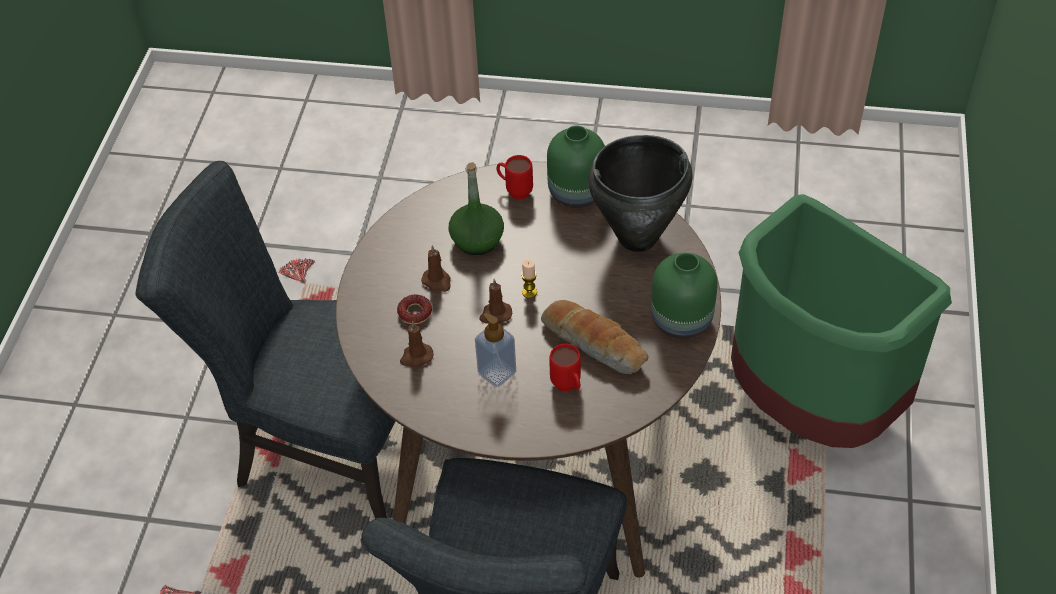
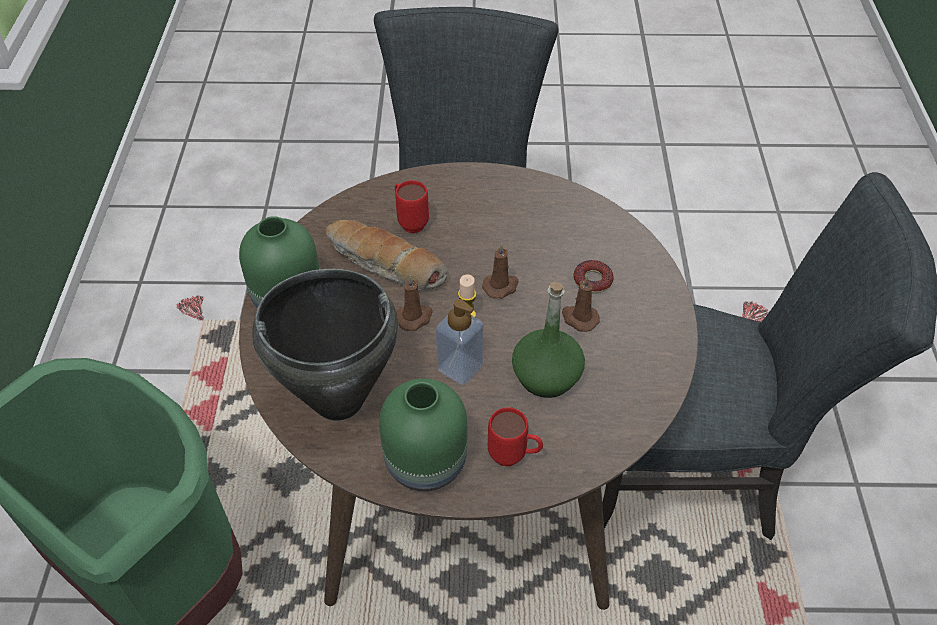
camera: 170 degrees right, 0 degrees up
(416, 357) = (574, 236): brown candle -> brown candle (414, 317)
(497, 372) = (485, 229): soap dispenser -> soap dispenser (460, 367)

